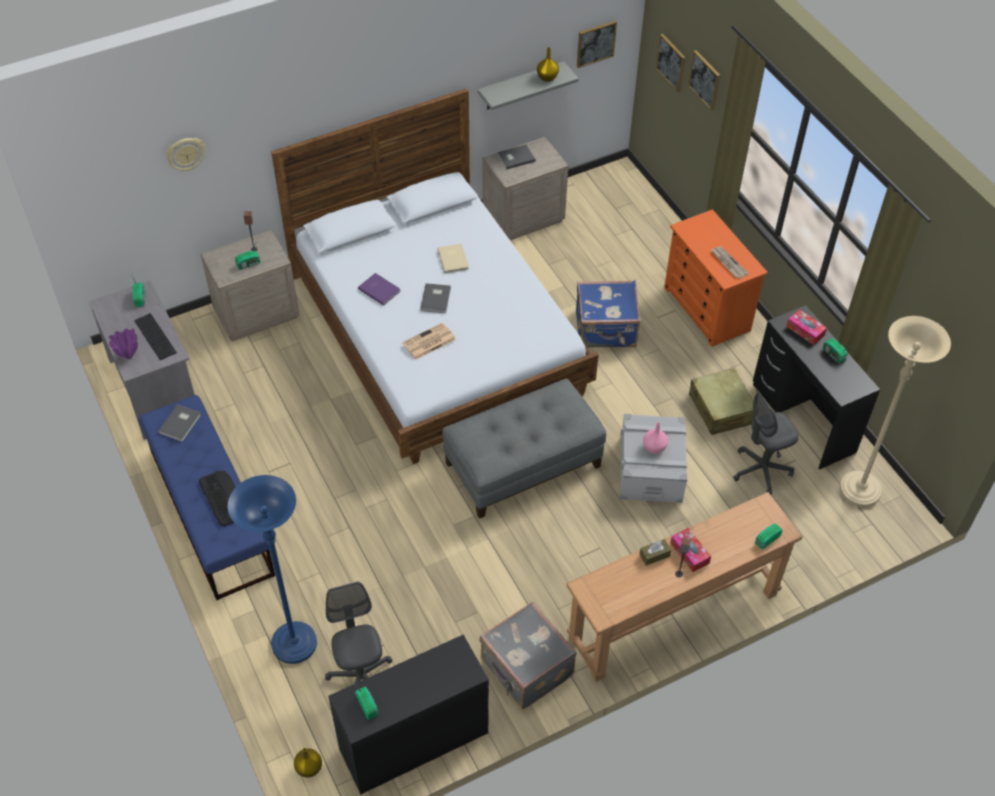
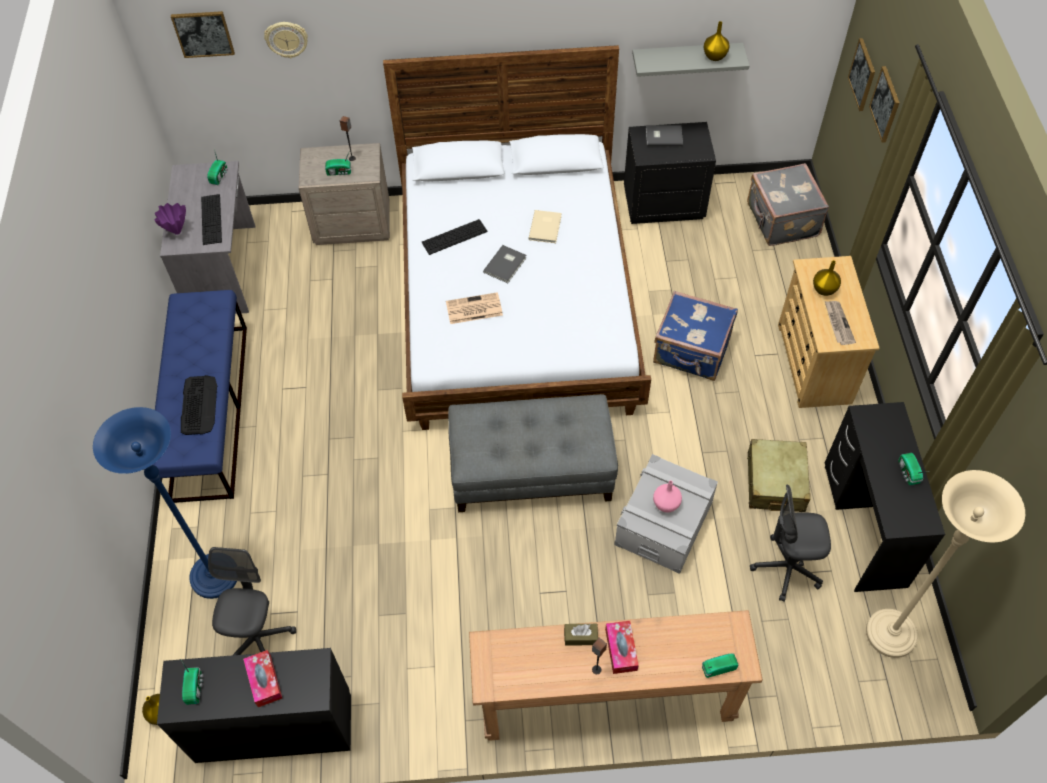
camera: 25 degrees right, 5 degrees up
(181, 423) = (201, 315): grey book -> none
(379, 289) = (454, 237): purple book -> keyboard
(523, 217) = (663, 203): beige nightstand -> black nightstand
(526, 669) = (423, 696): grey suitcase -> grey suitcase (781, 220)
(595, 43) = (786, 31): picture -> picture (203, 33)
(705, 241) = (824, 289): none -> yellow vase
(707, 309) = (814, 364): orange dresser -> beige dresser
(805, 331) = (887, 432): tissue box -> tissue box (264, 681)

